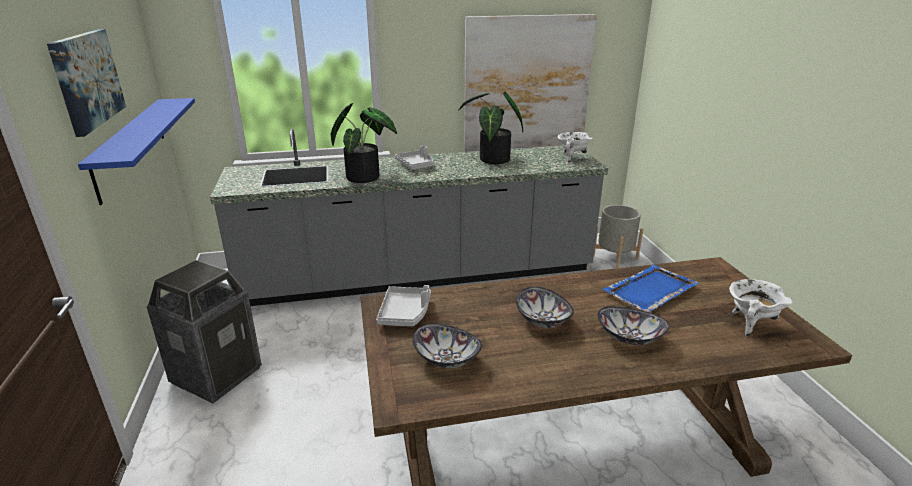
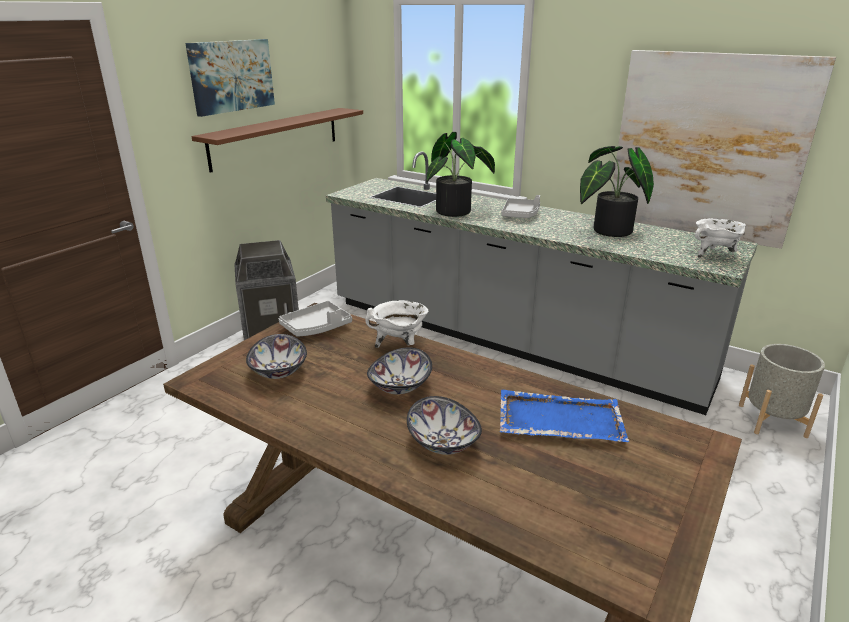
camera: 45 degrees right, 0 degrees up
(130, 146) = (276, 137): blue shelf -> brown shelf
(750, 324) = (608, 516): white cooking pot -> white cooking pot (399, 345)

